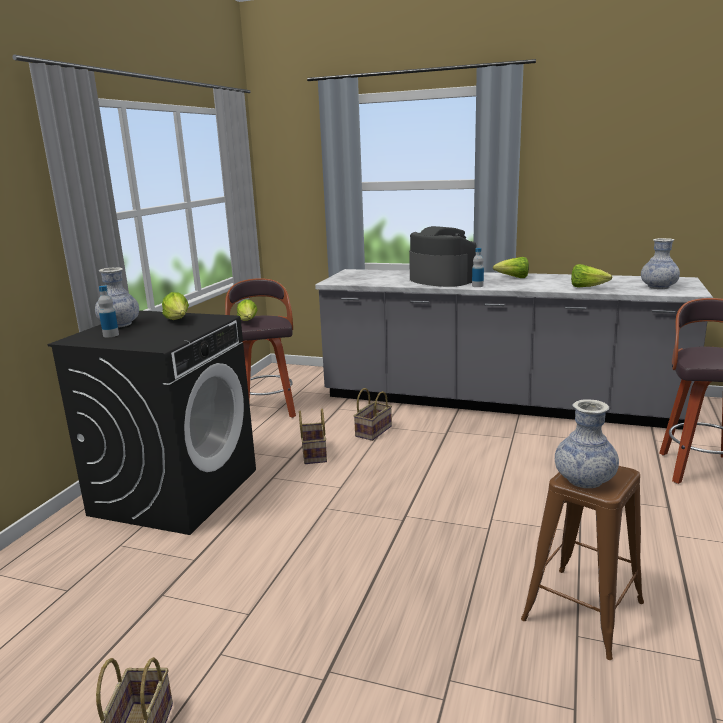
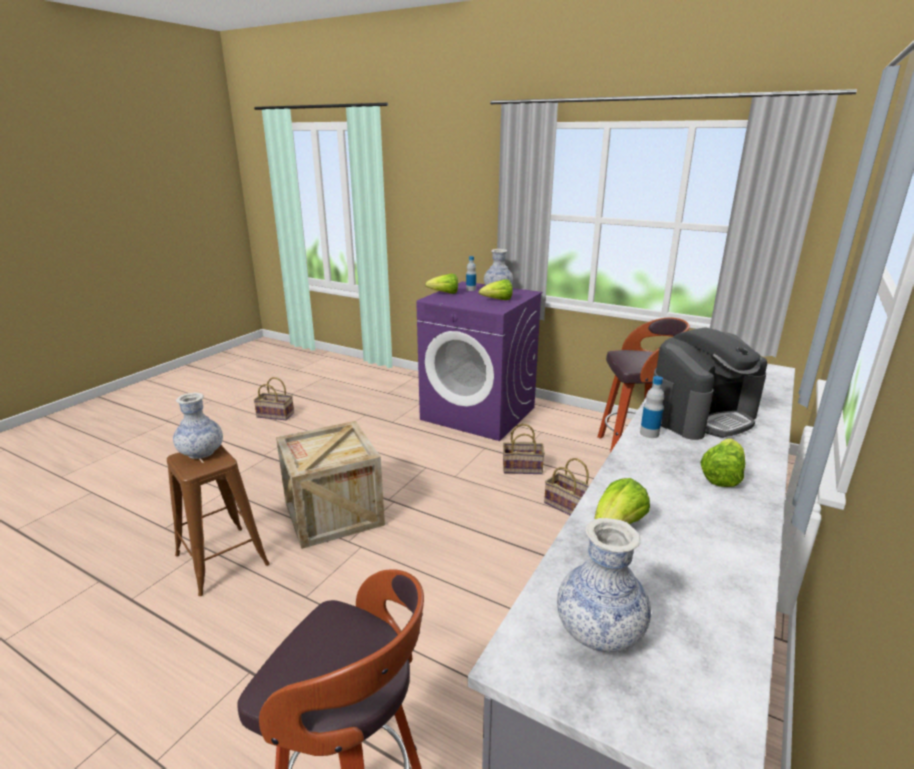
camera: 100 degrees right, 5 degrees up
(176, 491) = (479, 413): black washing machine -> purple washing machine
(248, 322) = (632, 353): lettuce -> lettuce (444, 293)
(448, 551) = (333, 513): none -> crate

